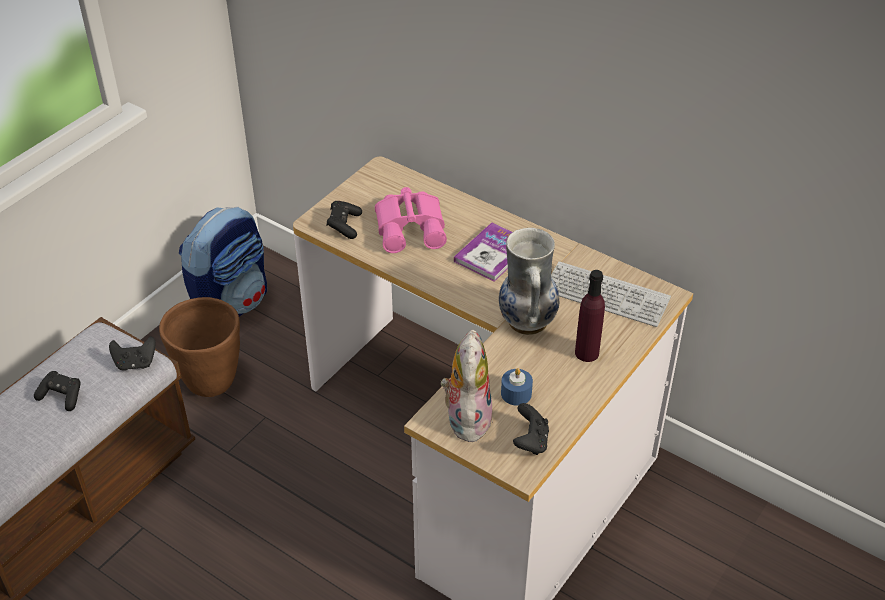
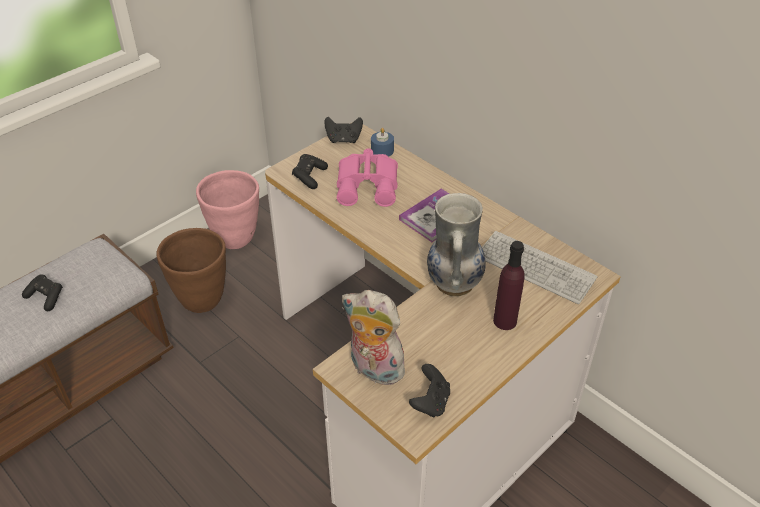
camera: 10 degrees right, 0 degrees up
(135, 363) = (116, 277): black game controller -> black game controller (343, 139)
(231, 304) = (235, 237): backpack -> pink planter
(466, 418) = (373, 369): plush toy -> plush toy turned 75 degrees counterclockwise
(516, 393) = (427, 352): blue candle -> blue candle (382, 150)

